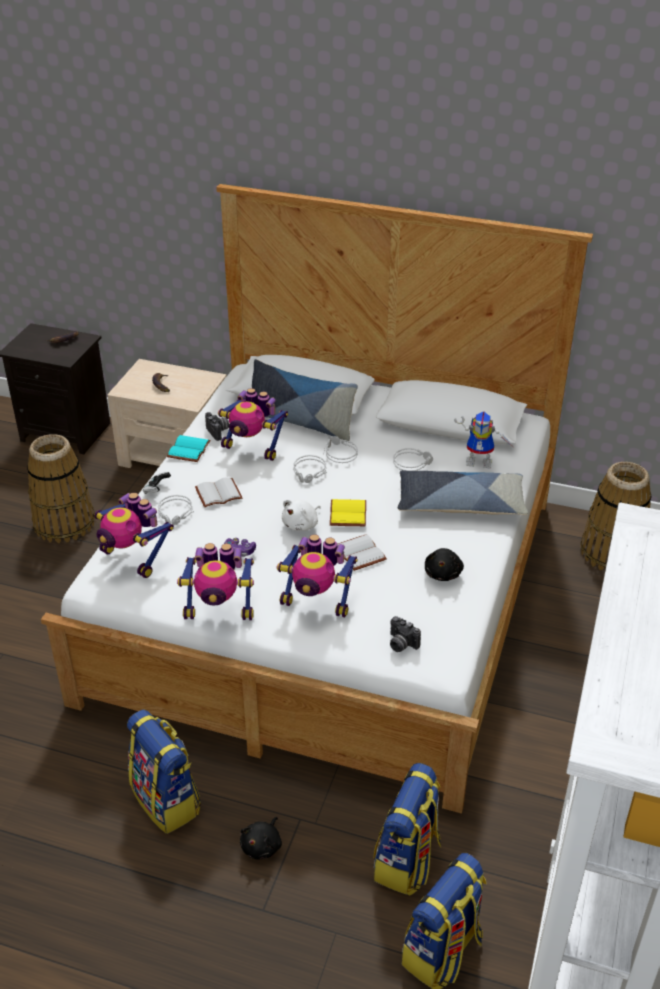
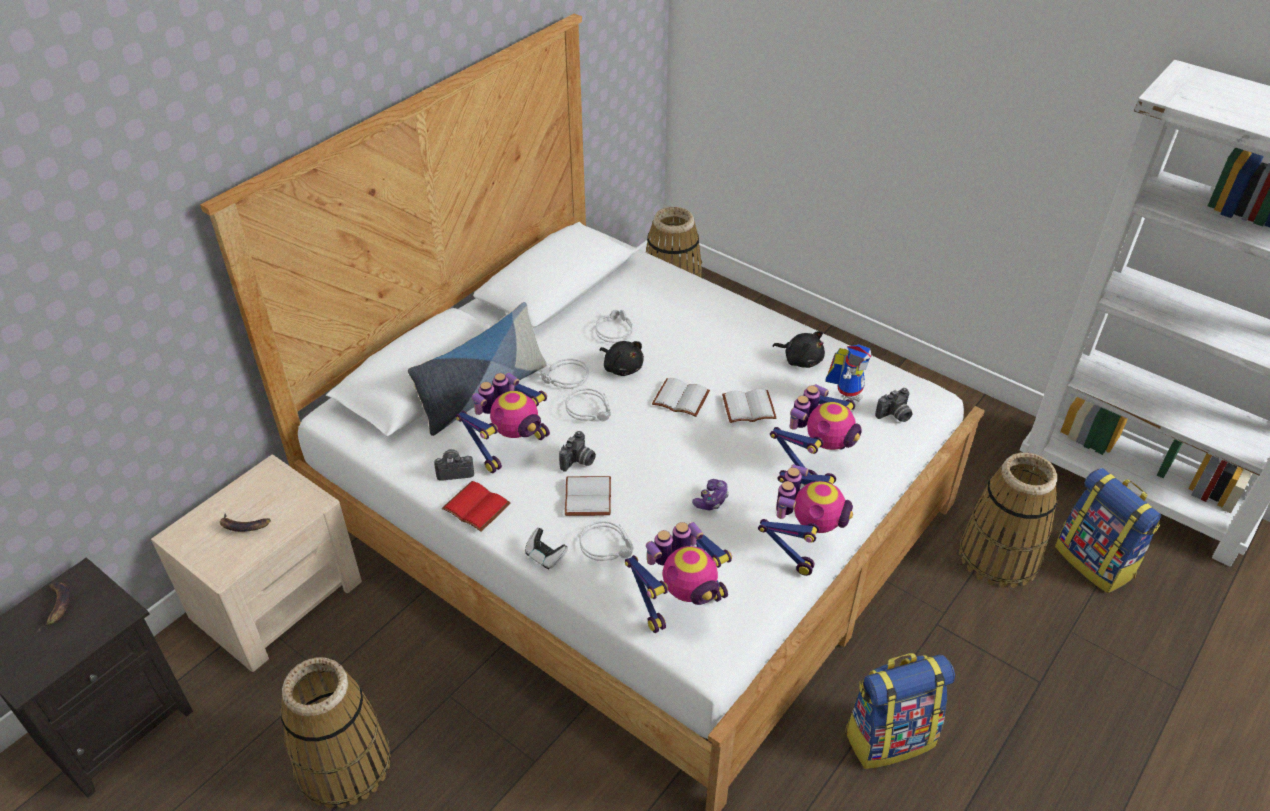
camera: 70 degrees left, 5 degrees up
(189, 450) = (478, 506): turquoise book -> red book
(251, 481) = (578, 462): none -> camera
(262, 846) = (964, 663): black plush toy -> black plush toy (622, 367)
(301, 524) = (682, 439): white plush toy -> none
(346, 513) = (679, 399): yellow book -> white book
(407, 861) = (999, 556): backpack -> basket
(460, 503) = (698, 318): pillow -> none
(481, 461) = (639, 284): toy robot -> toy robot (845, 399)

